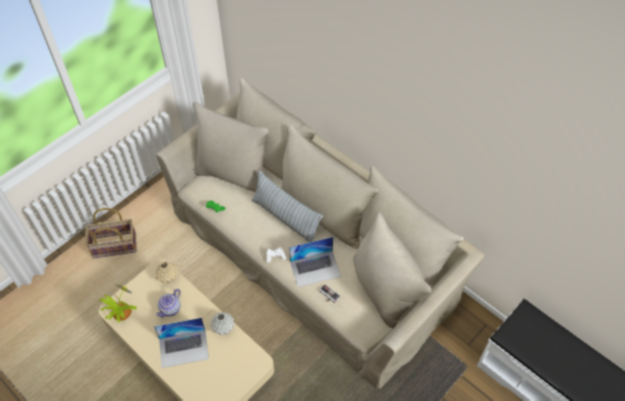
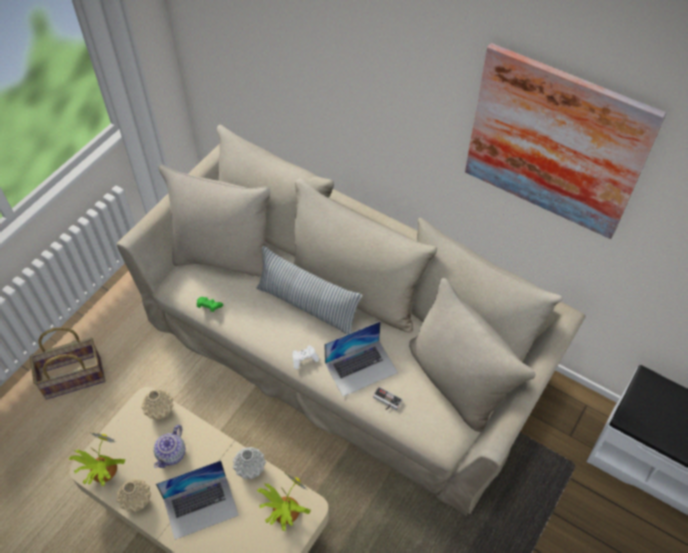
camera: 10 degrees left, 0 degrees up
(141, 337) = (138, 501): none -> beige vase
(241, 361) = (284, 511): none -> potted plant
(466, 125) = (555, 143): none -> picture

